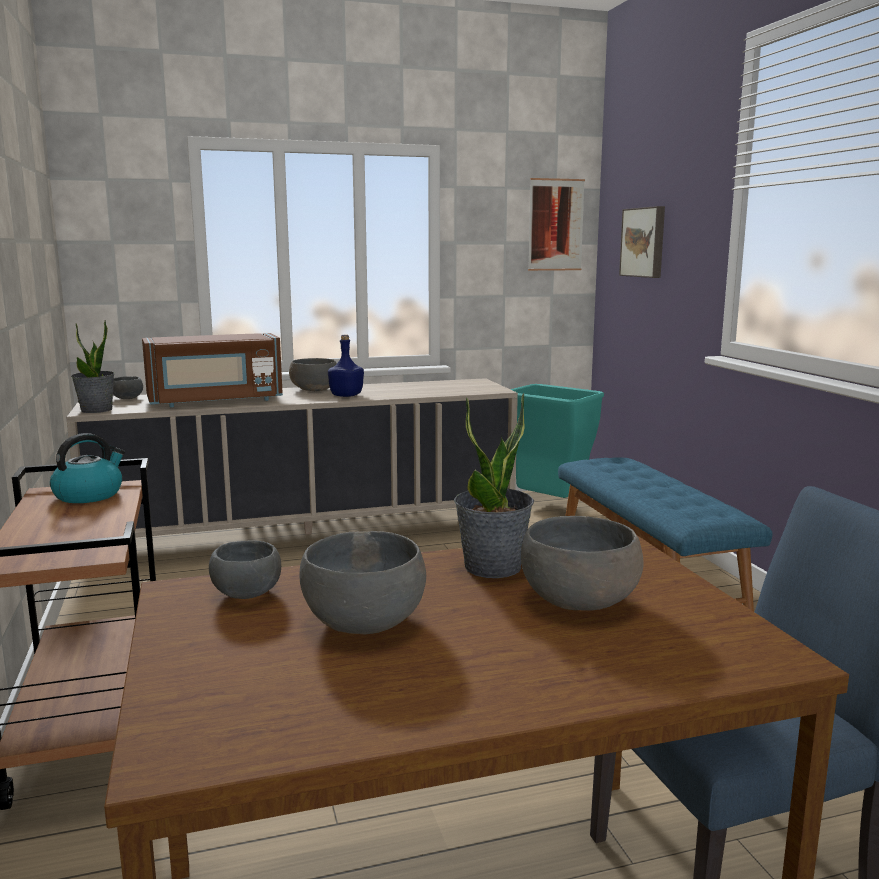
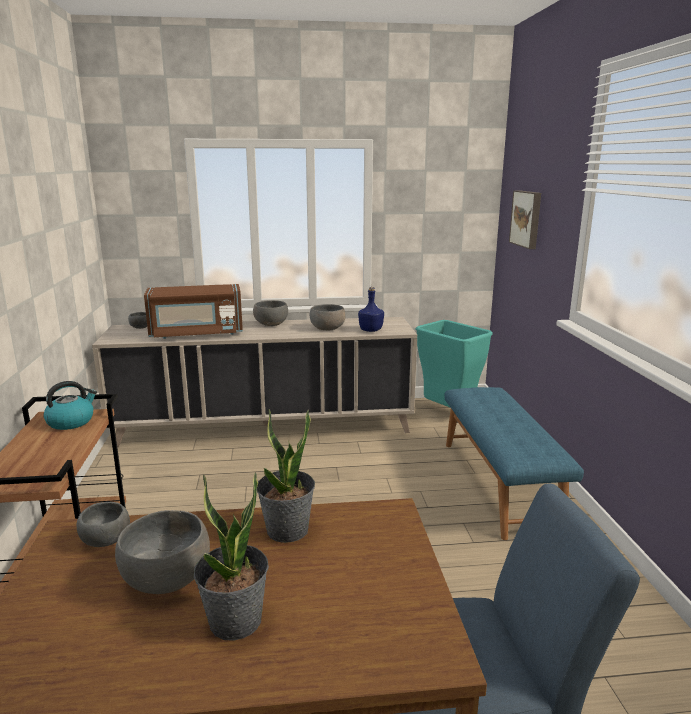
camera: 10 degrees right, 5 degrees up
(96, 410) = (114, 339): potted plant -> potted plant (235, 621)
(347, 395) = (290, 332): blue bottle -> blue bottle (371, 330)
(555, 225) = (464, 198): picture -> none
(579, 600) = (329, 574): grey bowl -> grey bowl (327, 328)

